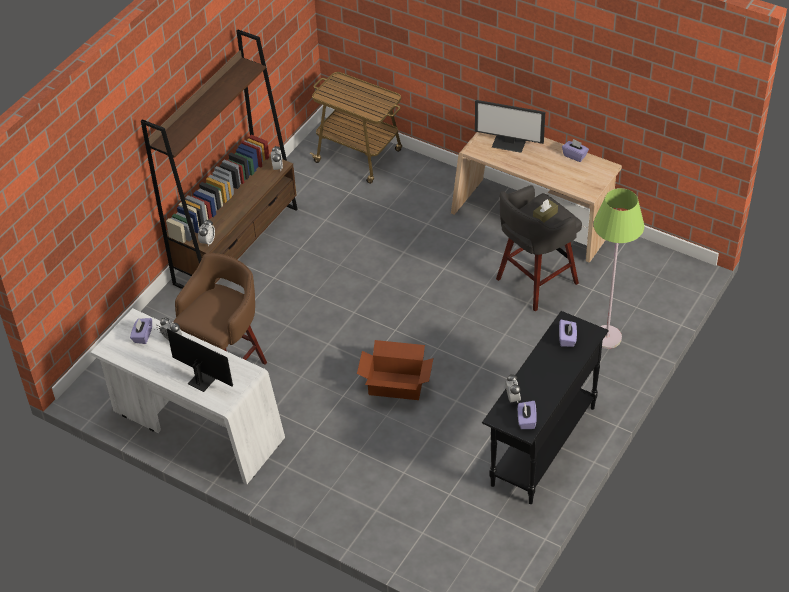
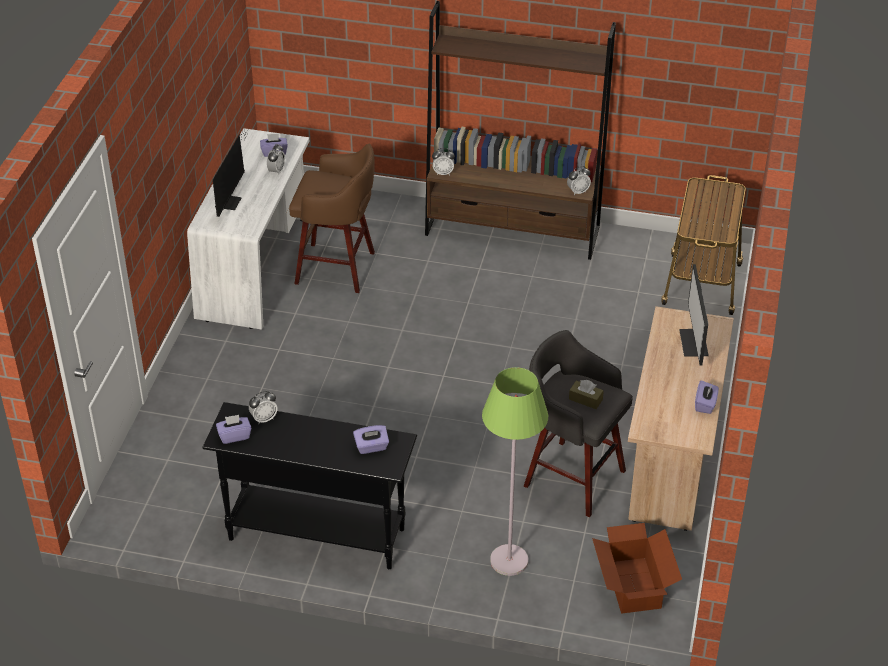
camera: 70 degrees right, 5 degrees down
(396, 386) = (362, 395): cardboard box -> cardboard box (632, 586)

